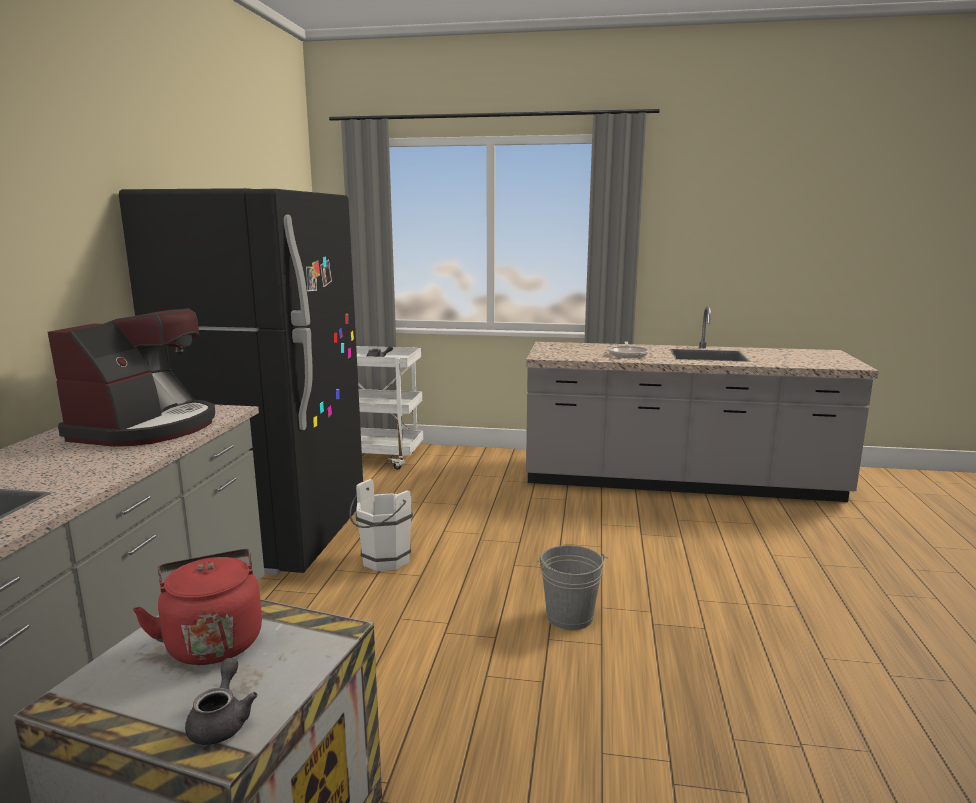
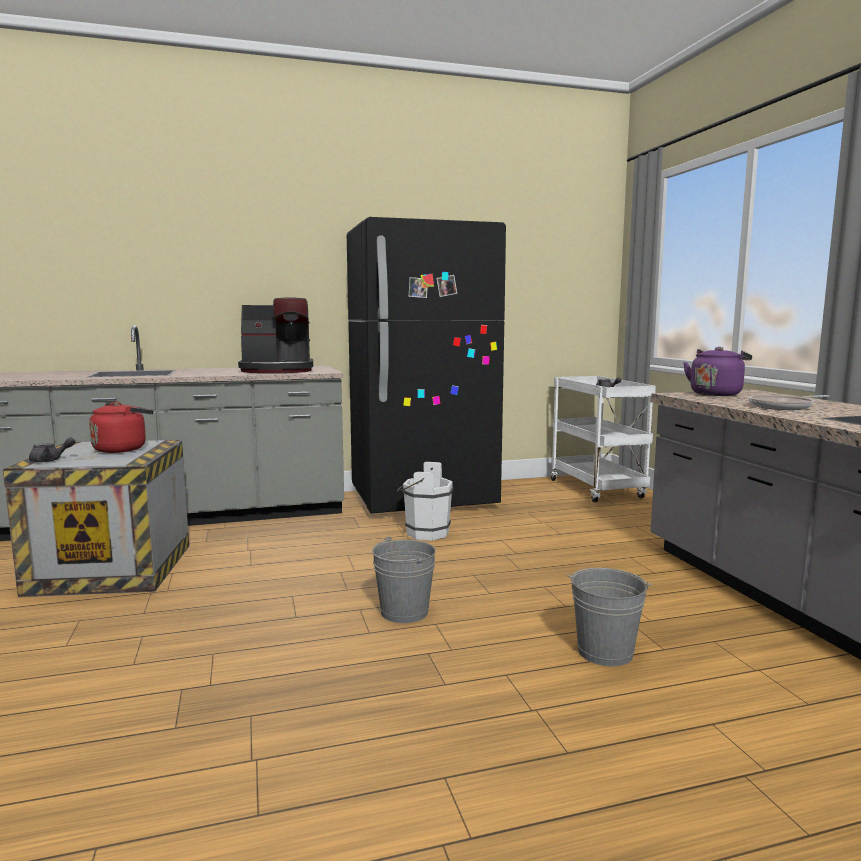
camera: 65 degrees right, 5 degrees down
(552, 351) = (716, 394): none -> purple kettle
(678, 555) = (605, 652): none -> grey bucket

